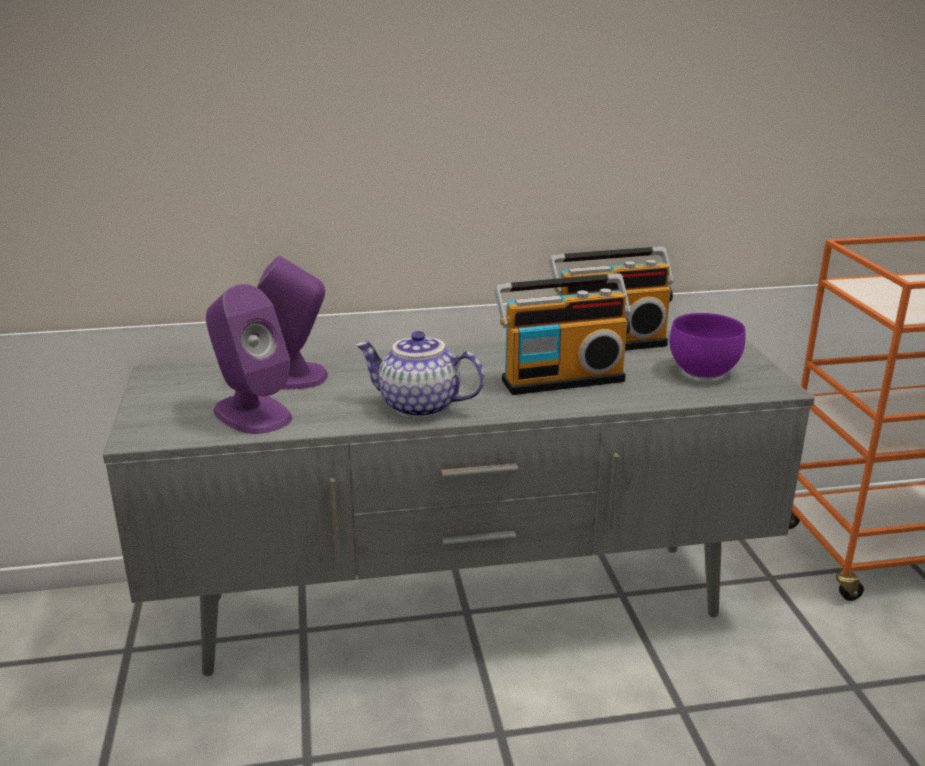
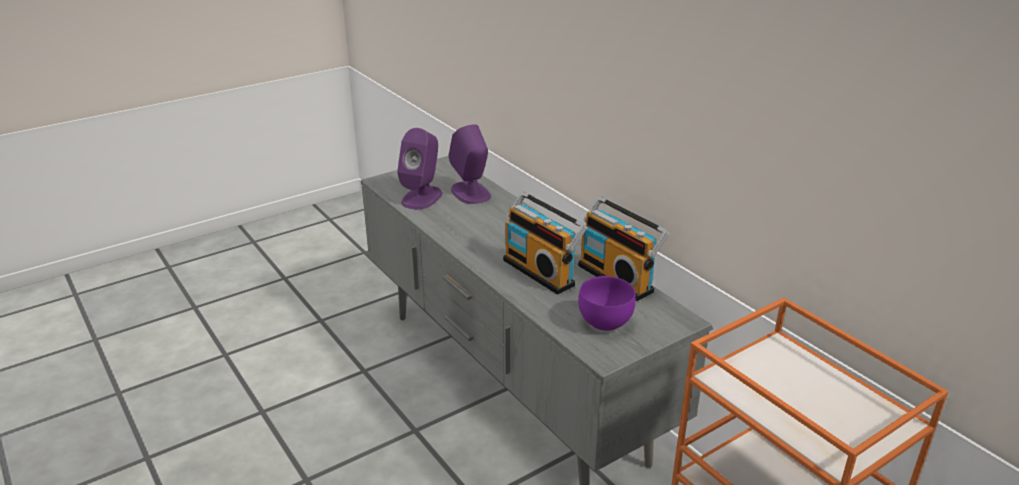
camera: 65 degrees right, 5 degrees up
(418, 407) = (464, 237): teapot -> none

